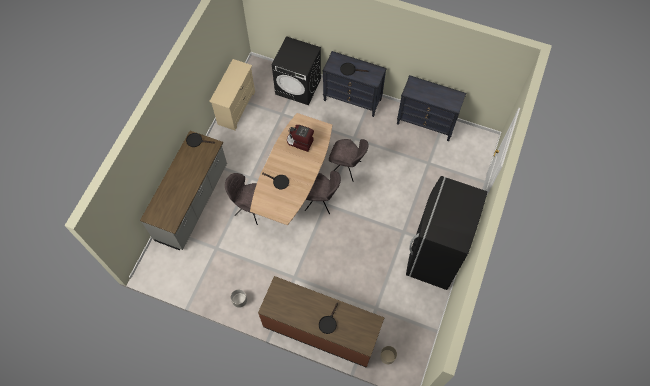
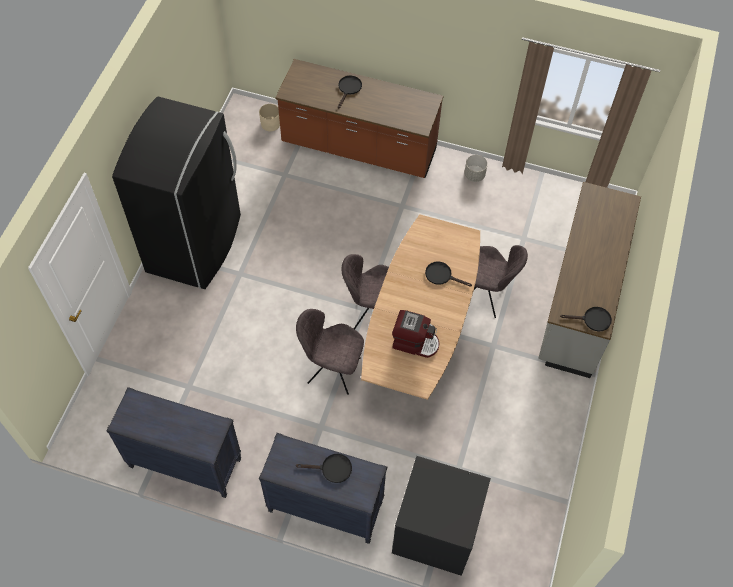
camera: 175 degrees right, 5 degrees down
(236, 107) = (547, 477): beige dresser -> none

